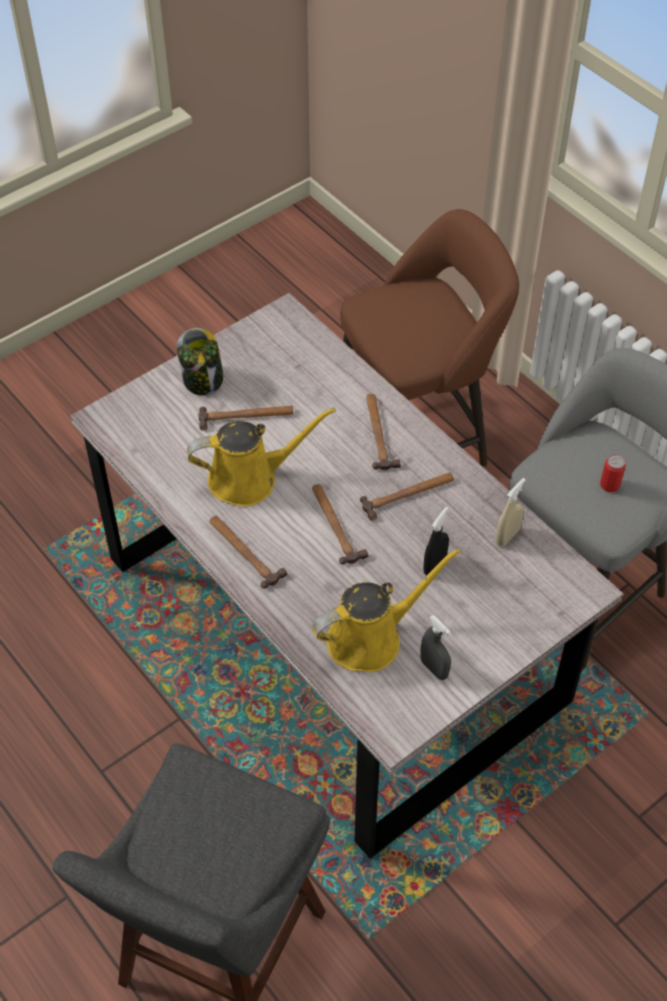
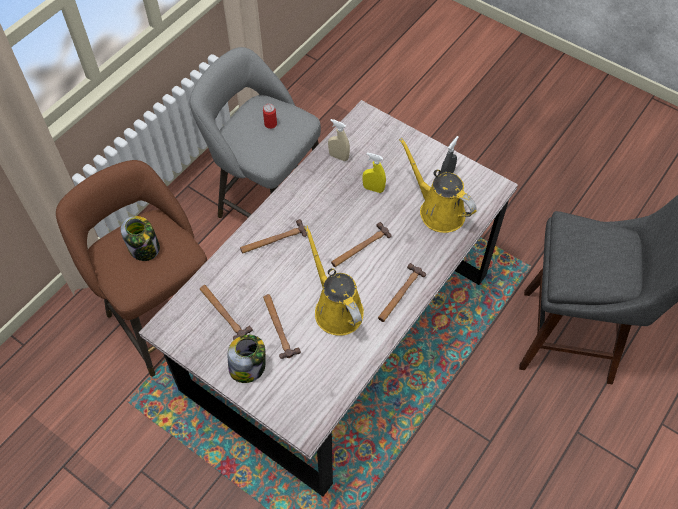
camera: 105 degrees left, 5 degrees up
(408, 495) = (322, 213): hammer -> hammer (223, 312)
(420, 323) = (144, 248): none -> jar
(434, 565) = (373, 189): black spray bottle -> yellow spray bottle

